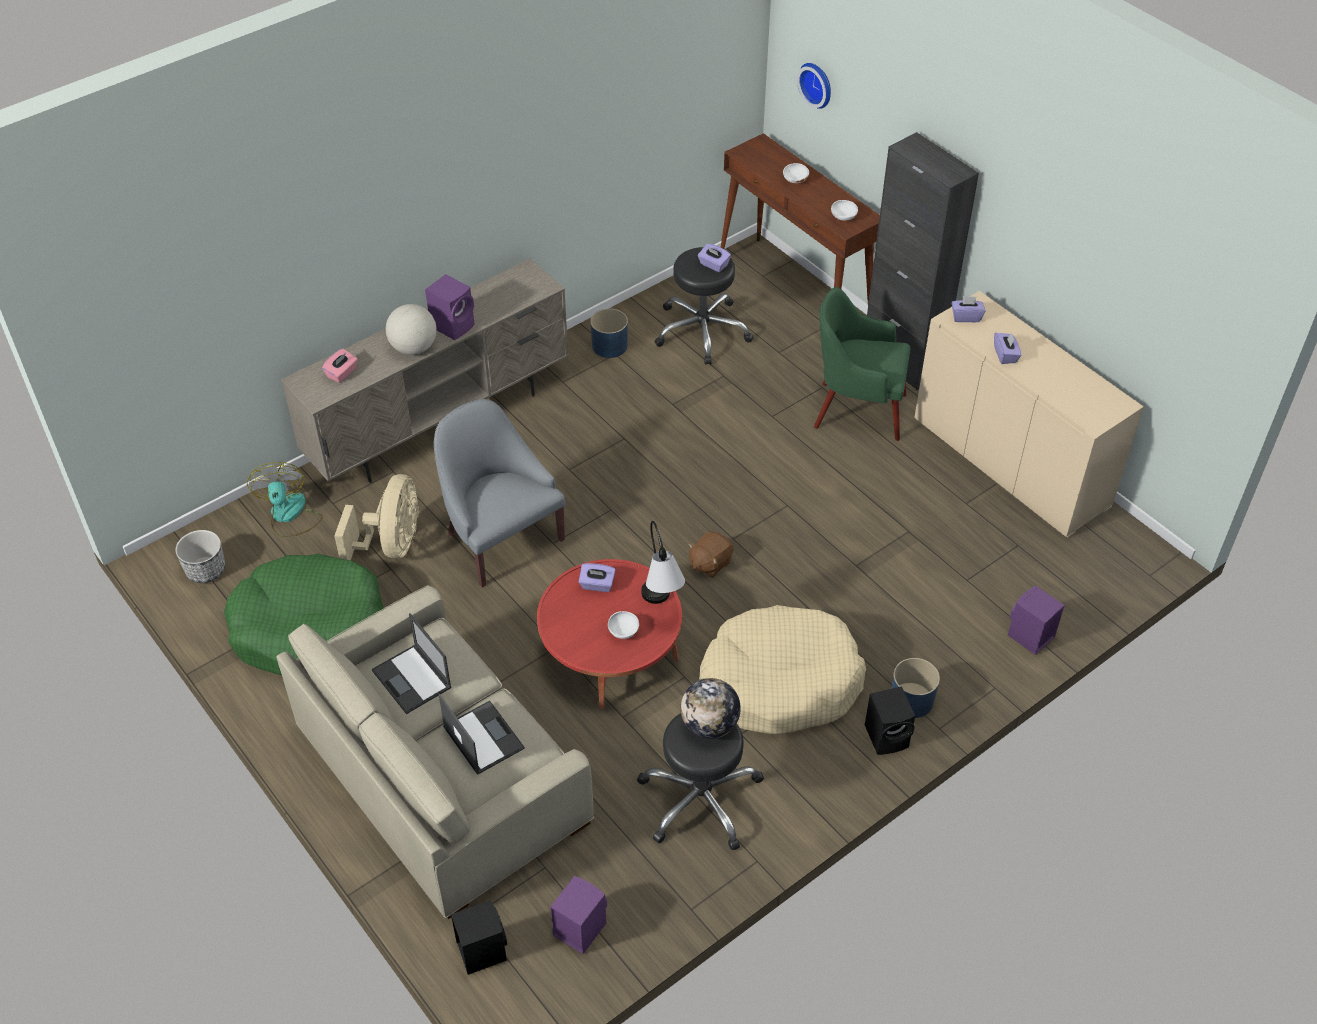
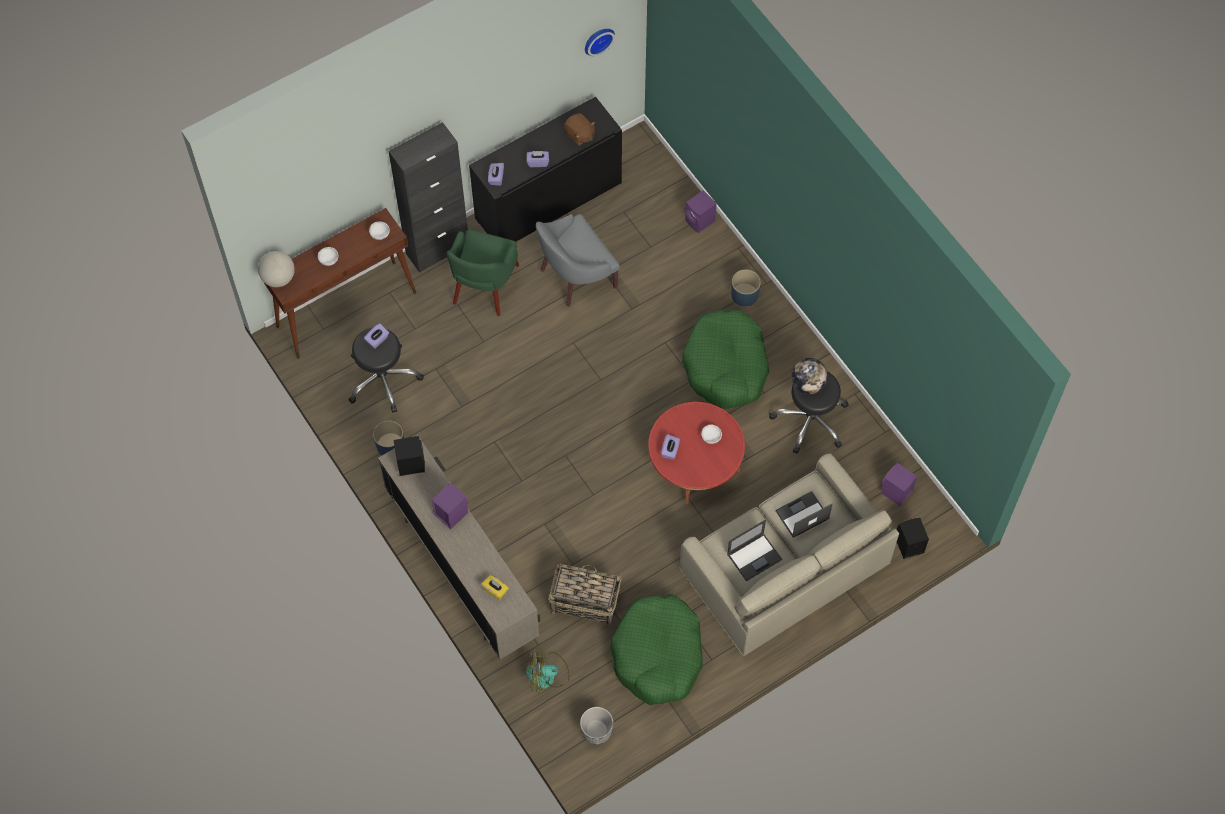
camera: 85 degrees left, 15 degrees up
(342, 373) = (495, 590): pink tissue box -> yellow tissue box
(392, 545) = (584, 602): beige fan -> basket
(414, 348) = (473, 540): globe -> globe (278, 278)
(500, 538) = (585, 529): grey armchair -> grey armchair (575, 275)
(660, 607) = (693, 413): table lamp -> none
(709, 563) = (622, 396): brown plush toy -> brown plush toy (579, 135)
(780, 683) = (726, 366): beige dog bed -> green dog bed
(817, 84) = (293, 209): wall clock -> wall clock (597, 39)
(888, 736) = (771, 312): black speaker -> black speaker (411, 463)
(1010, 462) = (548, 201): beige cabinet -> black cabinet

